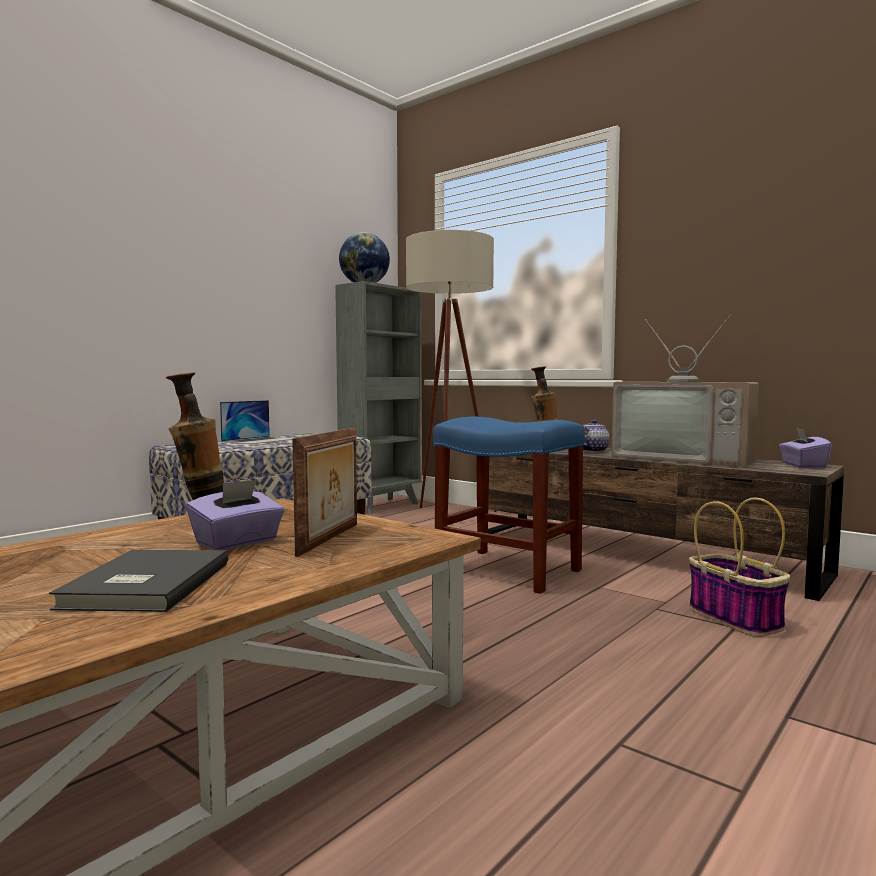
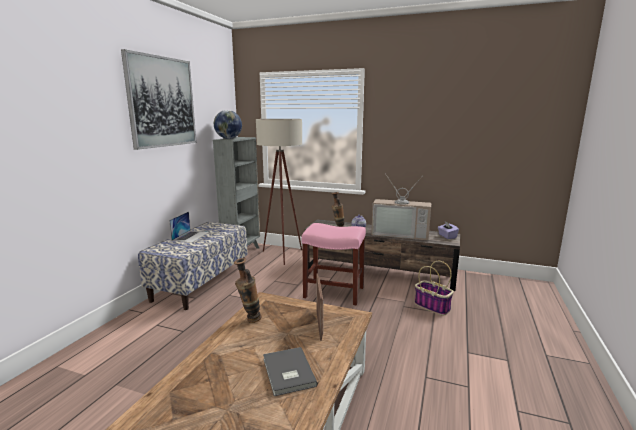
camera: 20 degrees left, 10 degrees up
(234, 200) = (162, 102): none -> picture
(238, 543) = (286, 335): purple tissue box -> none
(505, 570) = (333, 292): blue stool -> pink stool

